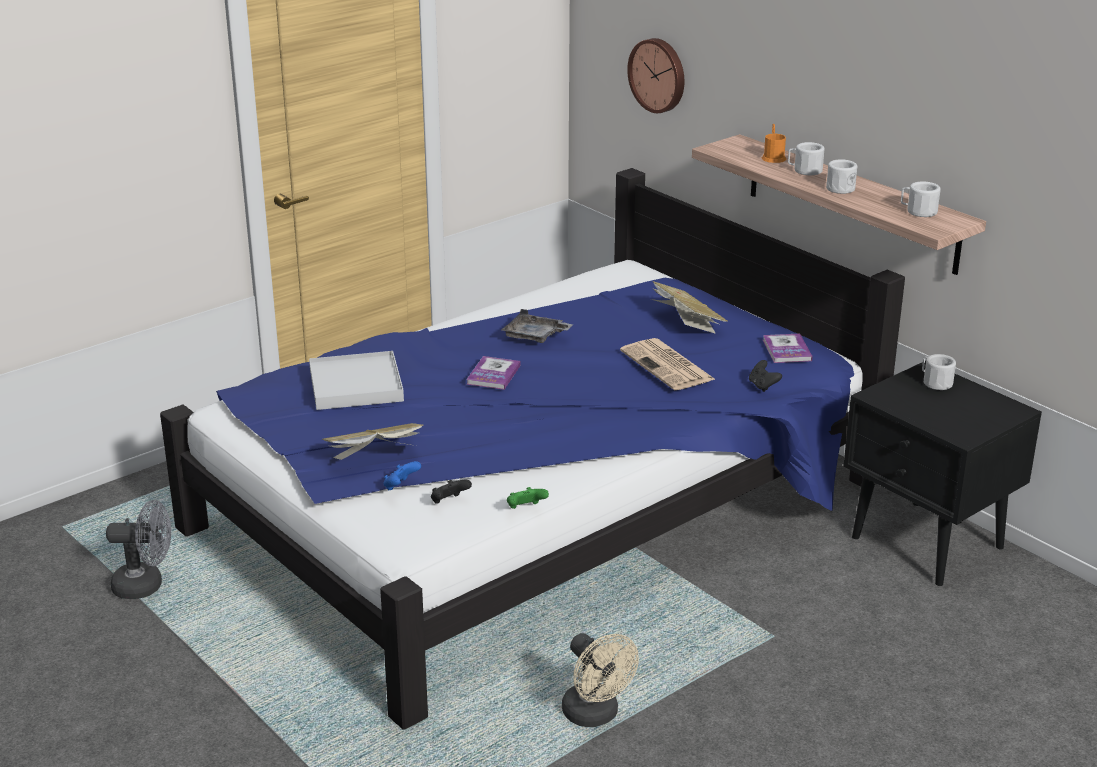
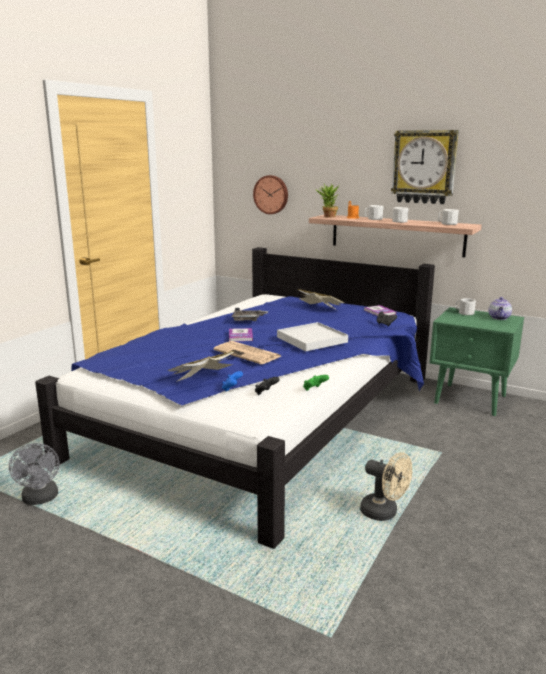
camera: 20 degrees left, 10 degrees down
(146, 585) = (40, 499): grey fan -> grey fan turned 90 degrees clockwise
(356, 385) = (163, 349): white tray -> white tray (312, 339)
(668, 366) = (330, 322): newspaper -> newspaper (248, 353)
(730, 148) = (327, 217): none -> potted plant
(900, 89) = (424, 167): none -> wall clock
(928, 543) = (471, 400): black nightstand -> green nightstand
(988, 406) = (499, 318): none -> teapot

